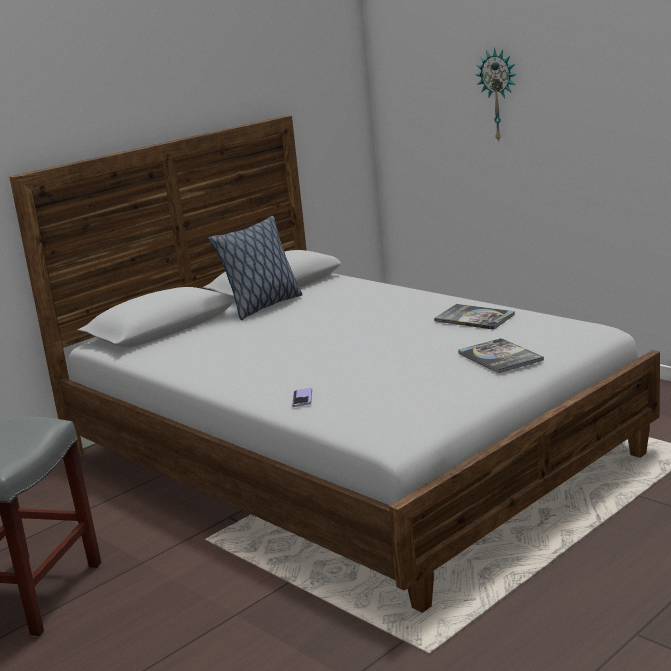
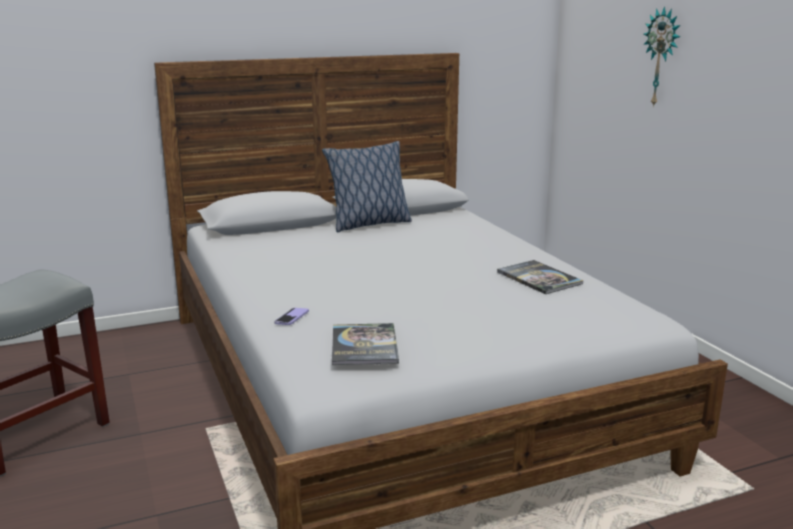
camera: 20 degrees right, 0 degrees up
(500, 357) = (519, 325): book -> book (364, 345)

